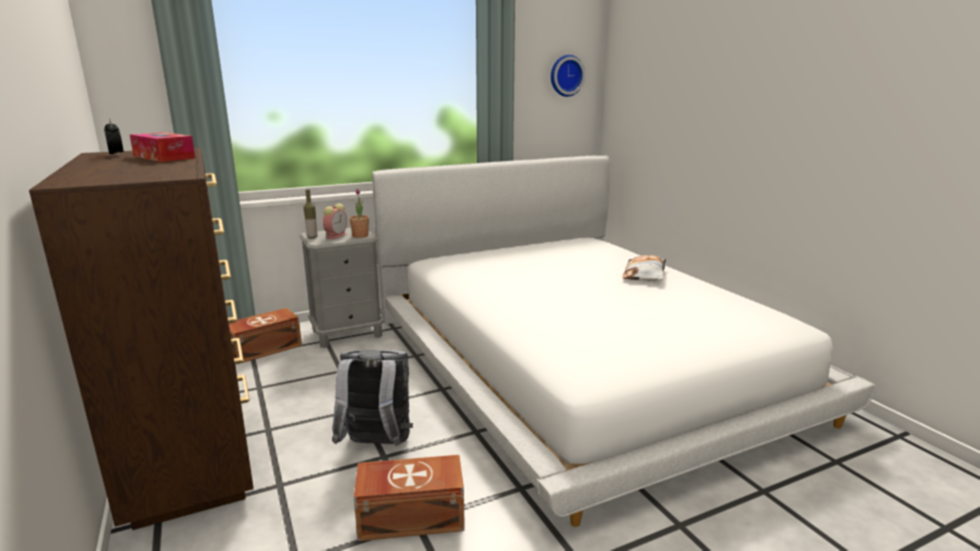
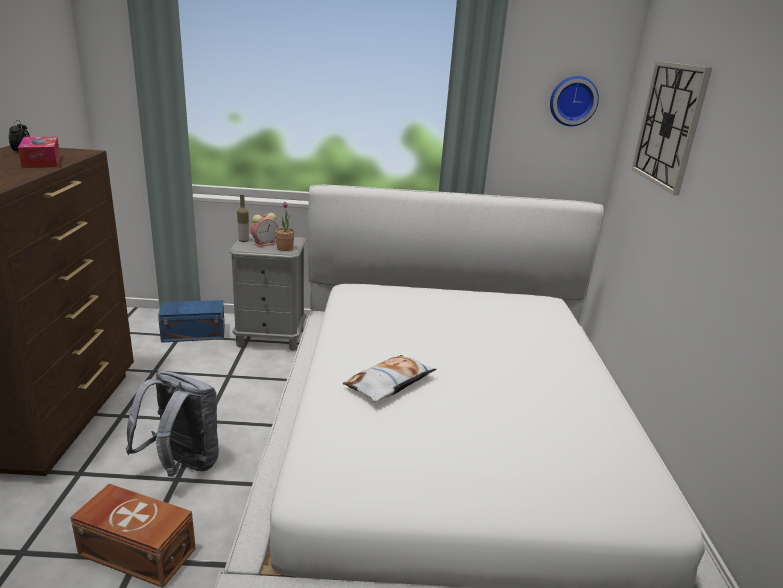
camera: 25 degrees right, 5 degrees up
(263, 349) = (193, 333): brown storage box -> blue storage box
(645, 274) = (547, 369): pillow -> pillow (390, 384)
(660, 80) = (669, 125): none -> wall clock

